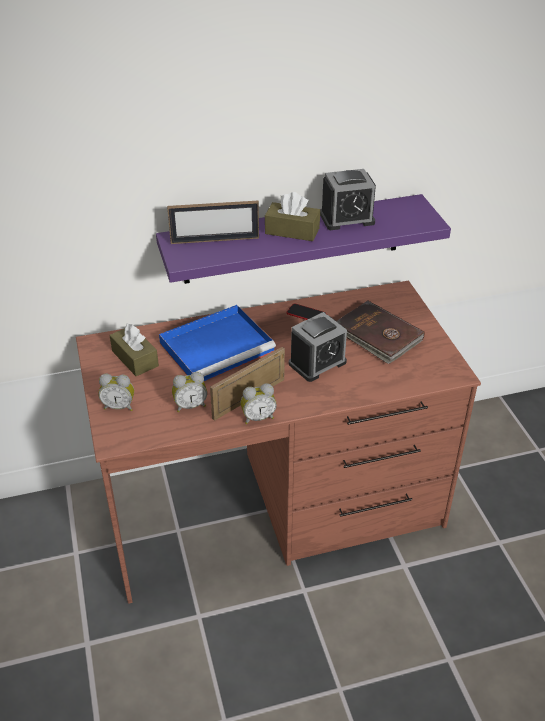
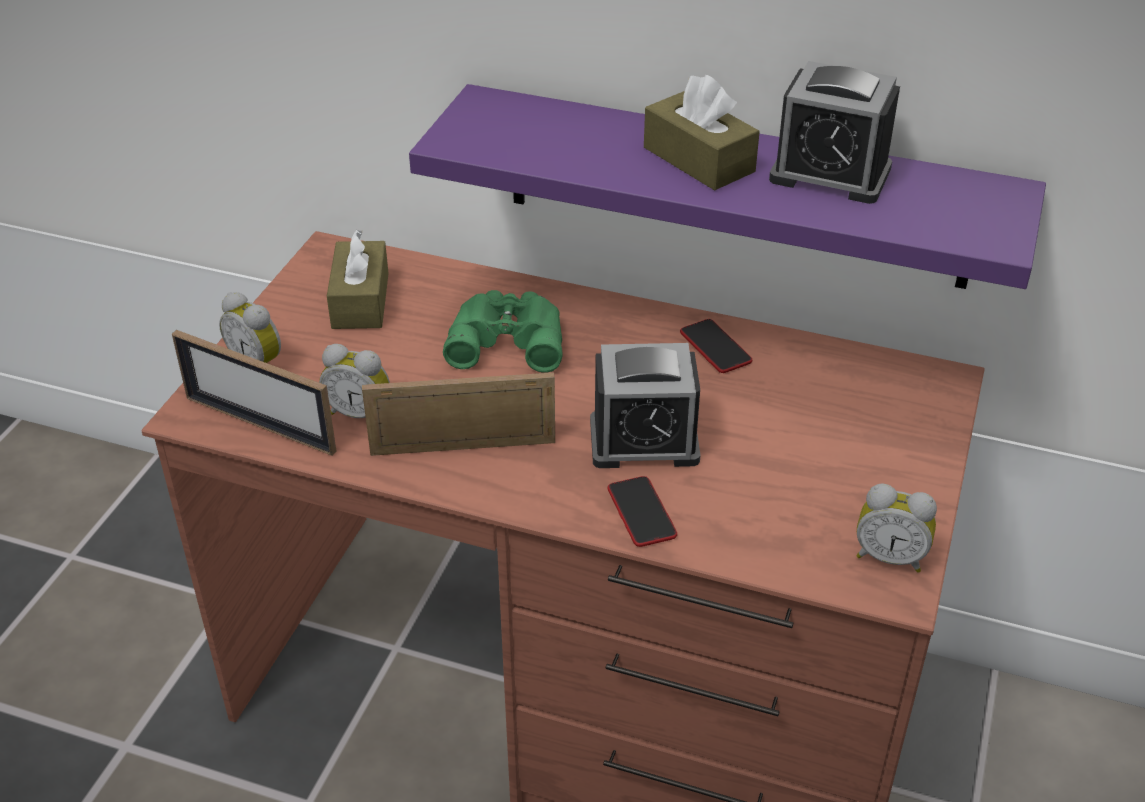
camera: 35 degrees right, 0 degrees up
(215, 240) = (545, 127): picture frame -> picture frame (260, 424)
(218, 346) = (507, 338): blue tray -> green binoculars
(258, 417) = (443, 485): alarm clock -> alarm clock (889, 556)
(344, 390) = (641, 512): none -> phone
(377, 335) = (810, 443): brown book -> none

